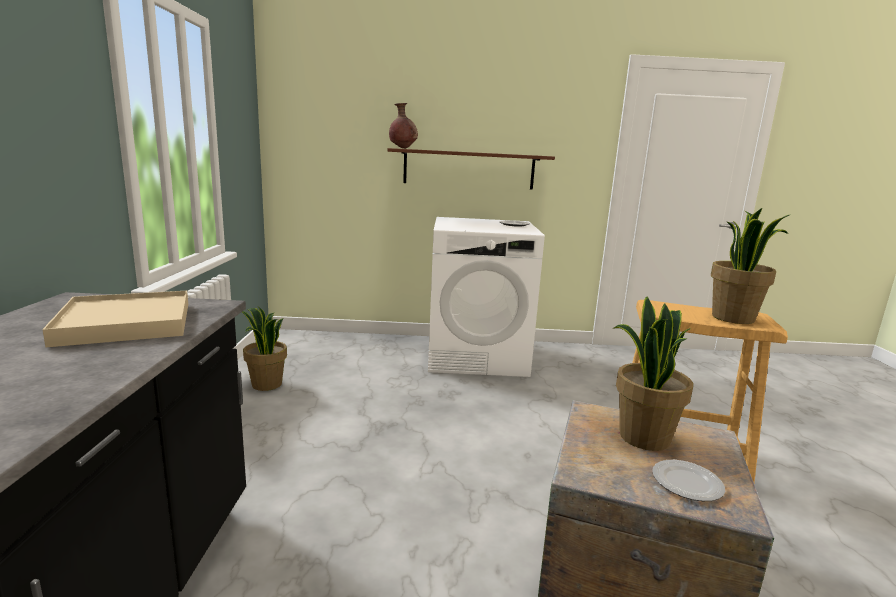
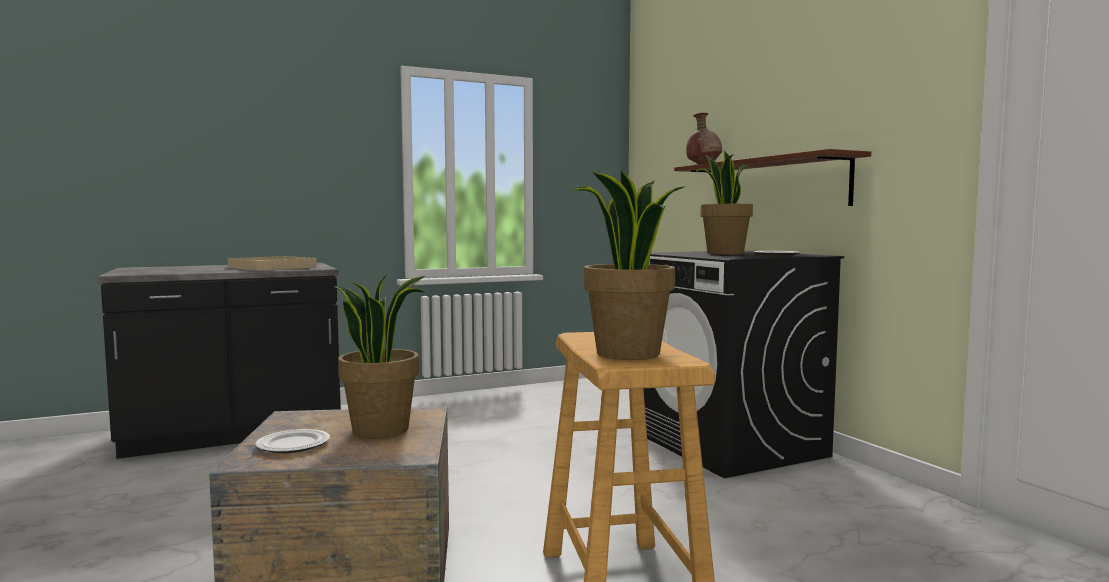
camera: 65 degrees right, 10 degrees down
(266, 384) = (516, 398): potted plant -> potted plant (724, 253)
(477, 356) = (731, 445): white washing machine -> black washing machine

